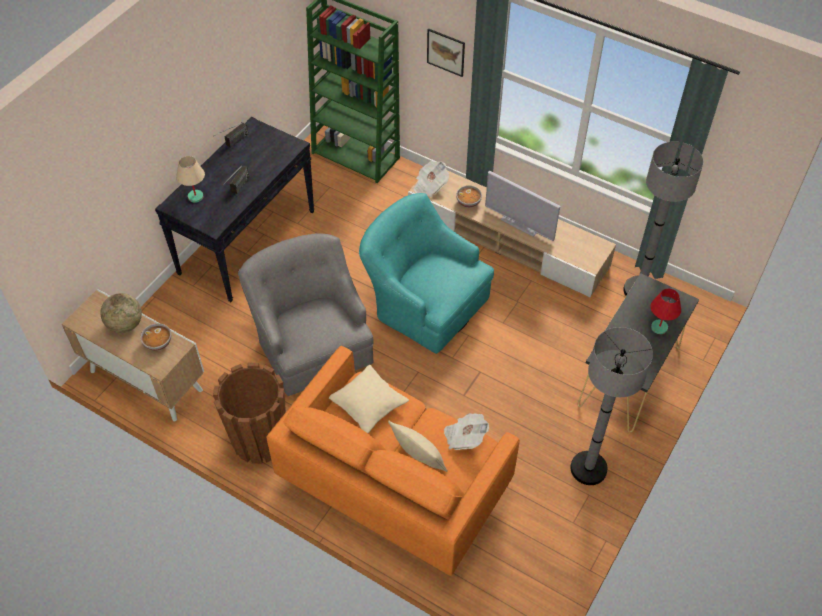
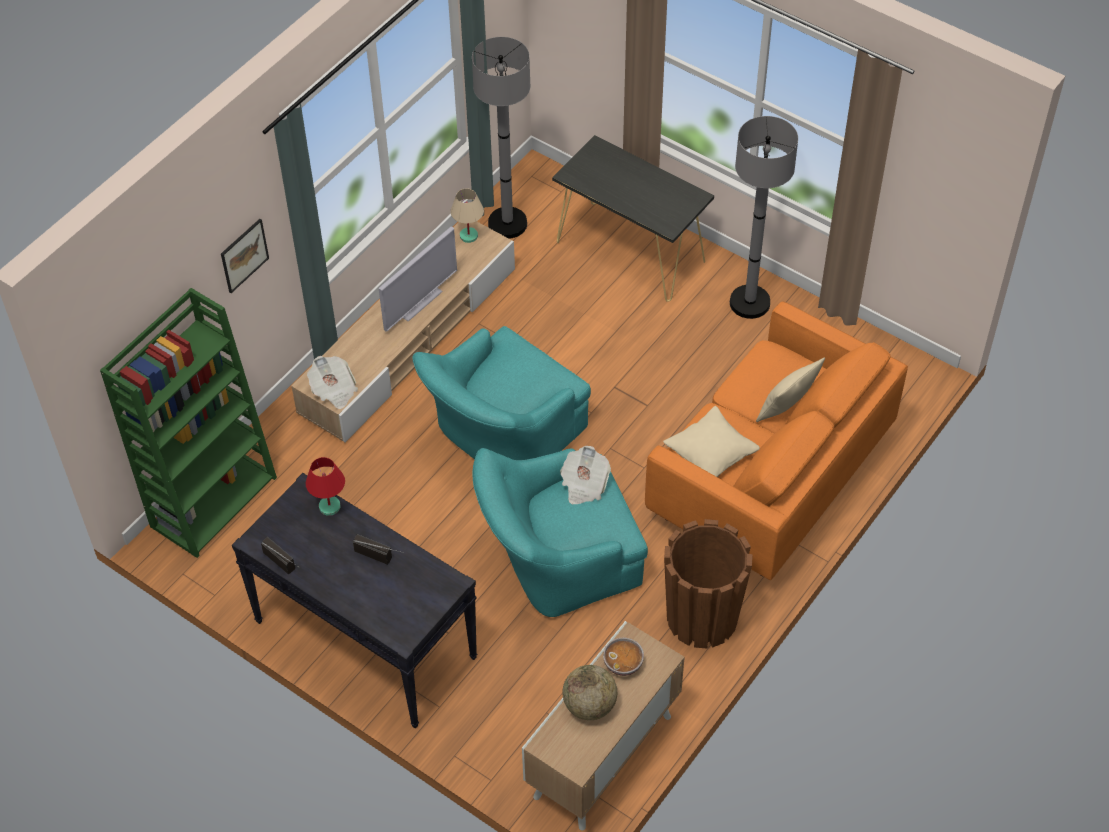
camera: 85 degrees left, 0 degrees up
(196, 197) = (390, 608): beige table lamp -> beige table lamp (469, 235)
(312, 343) = (556, 560): grey armchair -> turquoise armchair
(464, 437) = (758, 365): newspaper -> newspaper (584, 484)
(468, 202) = (372, 351): bowl -> none
(659, 328) = (632, 173): red table lamp -> red table lamp (330, 507)

